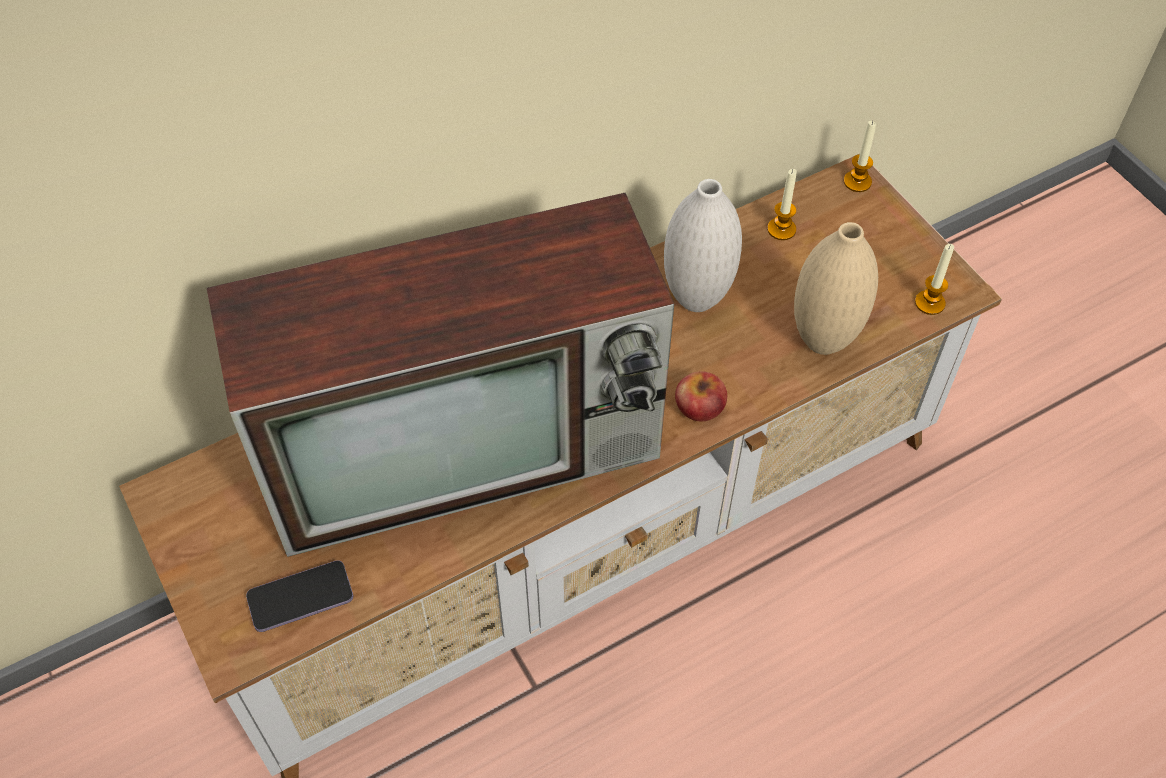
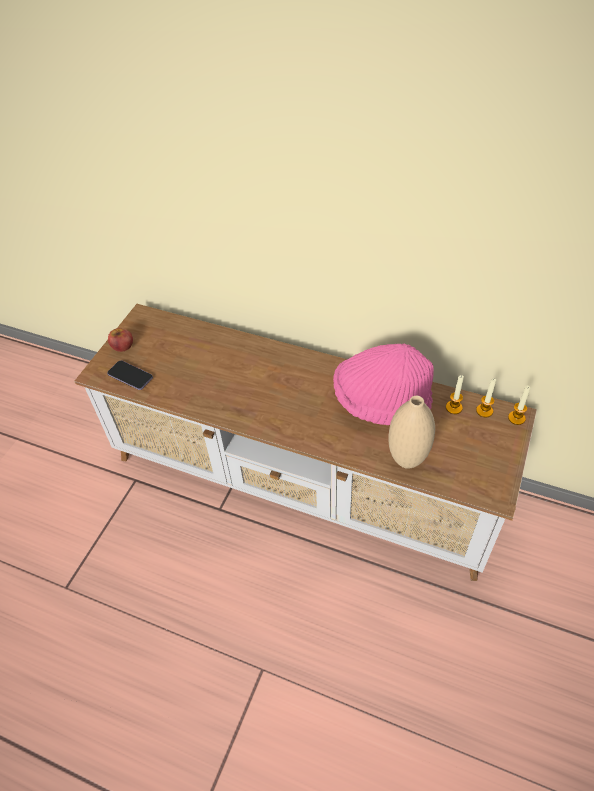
camera: 55 degrees right, 5 degrees down
(468, 447) = (235, 379): television -> none
(696, 298) = (381, 402): white vase -> pink hat
(699, 406) = (325, 437): apple -> apple (122, 345)
(929, 303) = (475, 488): candle -> candle (484, 411)

